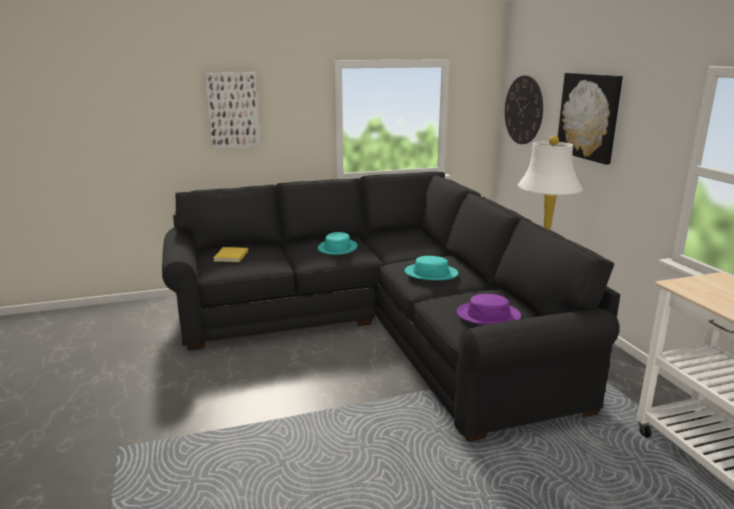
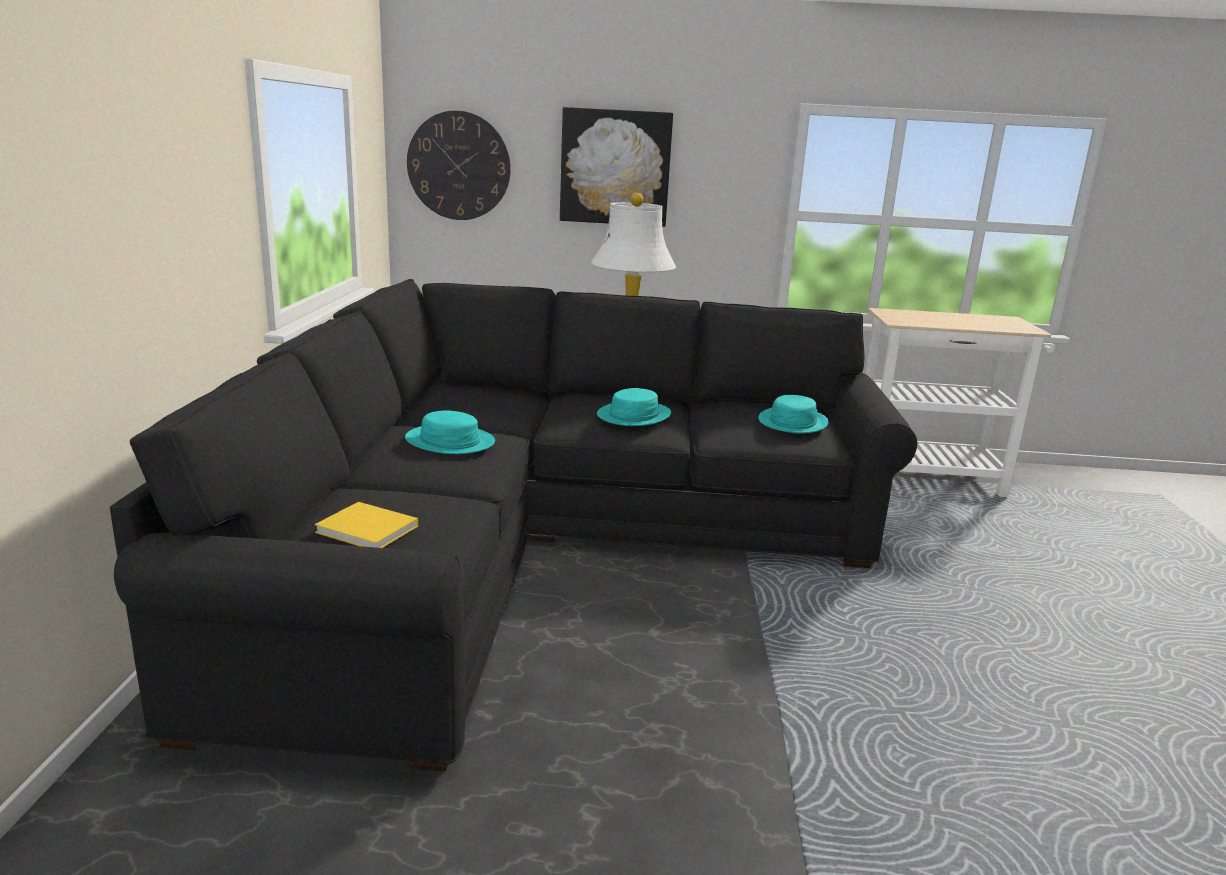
camera: 70 degrees left, 0 degrees up
(233, 110) = (125, 179): picture -> none
(488, 315) = (792, 422): purple hat -> turquoise hat

